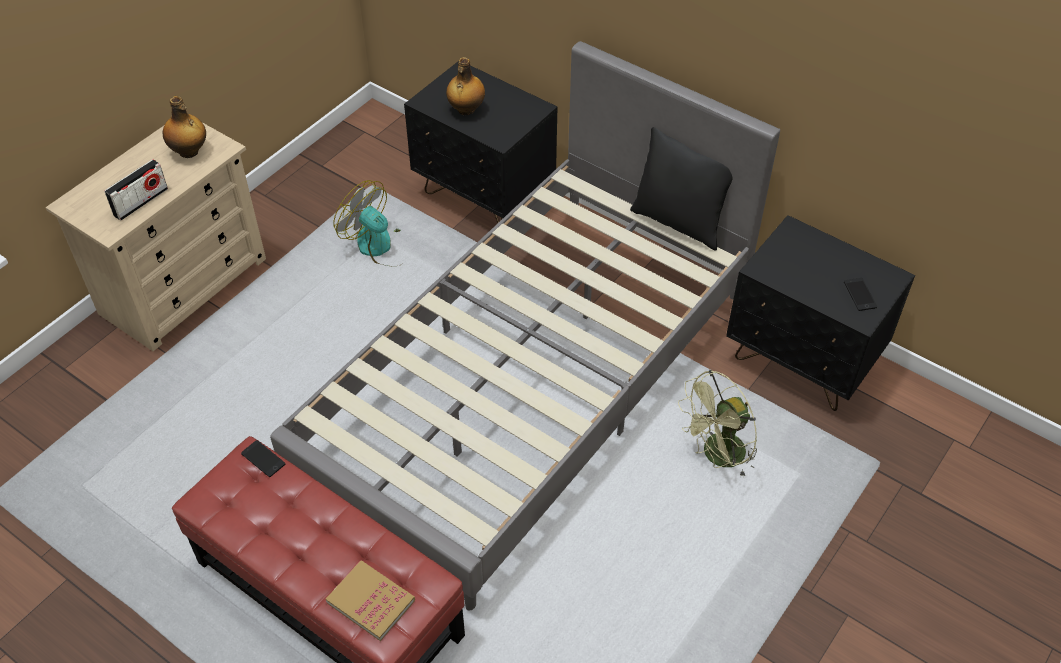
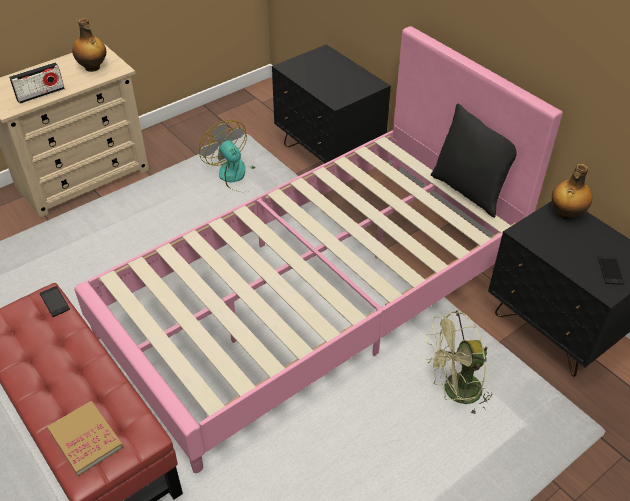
camera: 15 degrees right, 5 degrees down
(466, 110) = (317, 77): bottle -> bottle (565, 214)
(531, 383) = (315, 298): grey bed -> pink bed

